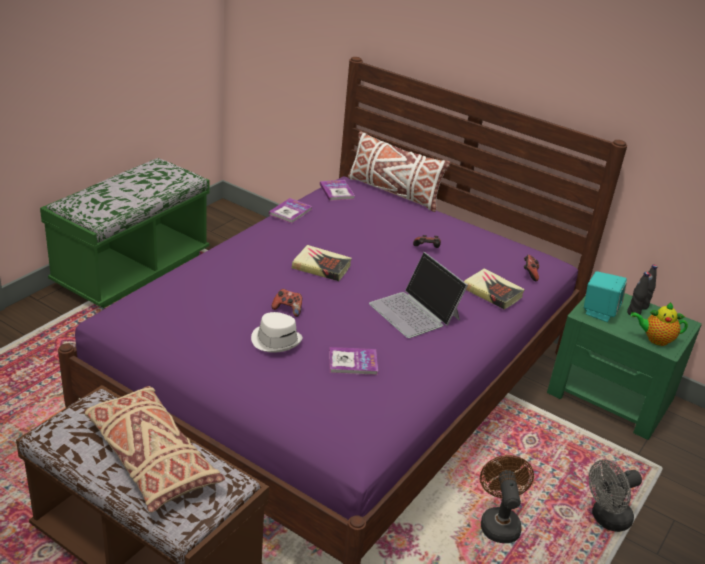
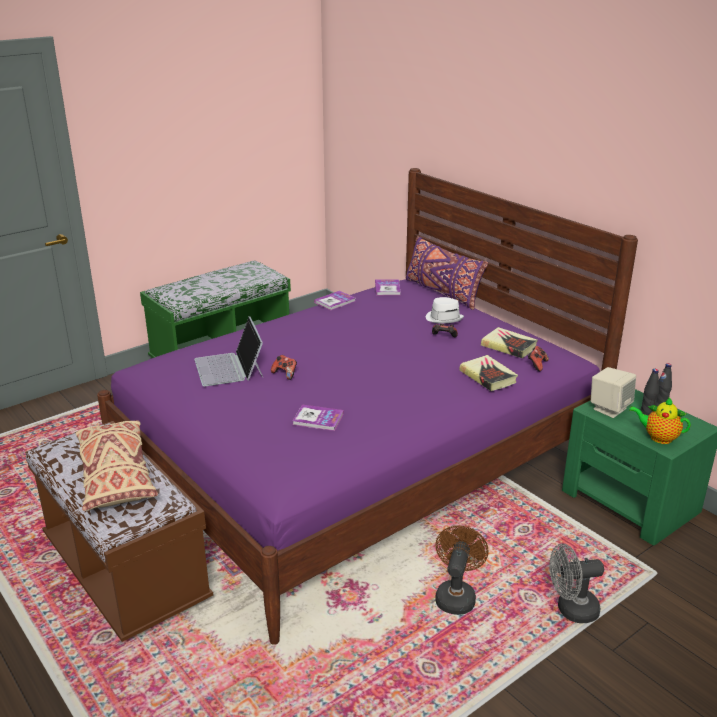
camera: 20 degrees right, 5 degrees down
(276, 340) = (260, 396): white hat -> white hat (444, 318)
(321, 267) = (335, 344): book -> book (508, 346)
(393, 192) = (442, 292): white pillow -> purple pillow
(415, 311) = (401, 385): laptop -> laptop (229, 368)
(599, 312) = (609, 408): turquoise speaker -> beige speaker

